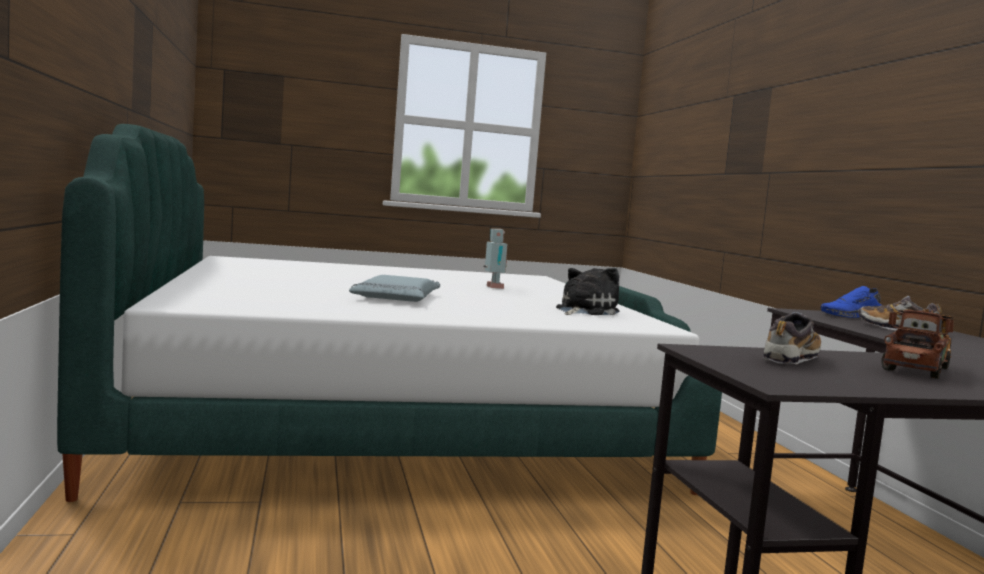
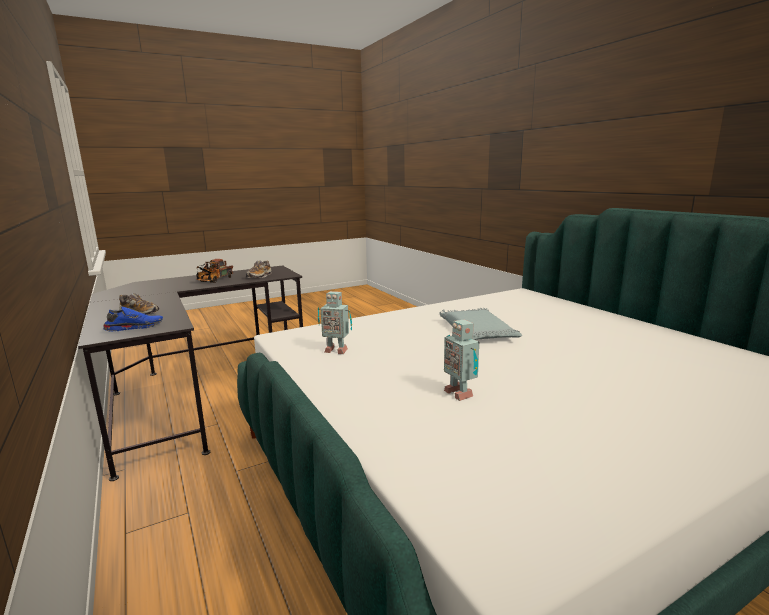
camera: 165 degrees right, 10 degrees up
(584, 311) = (336, 350): plush toy -> toy robot

